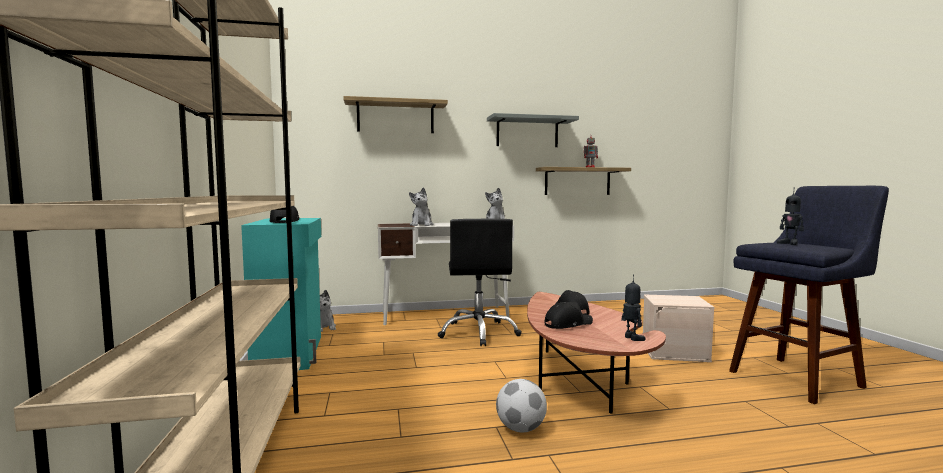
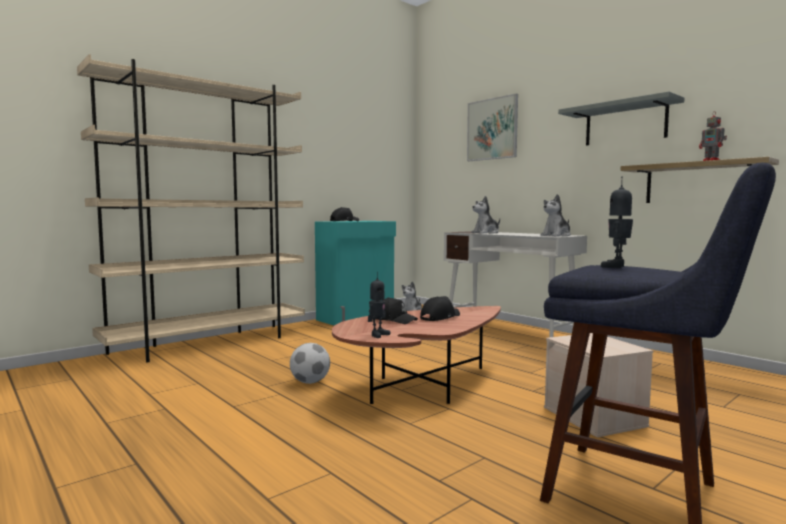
camera: 60 degrees right, 0 degrees up
(395, 117) = (492, 129): shelf -> picture
(479, 332) = (485, 343): black office chair -> none

